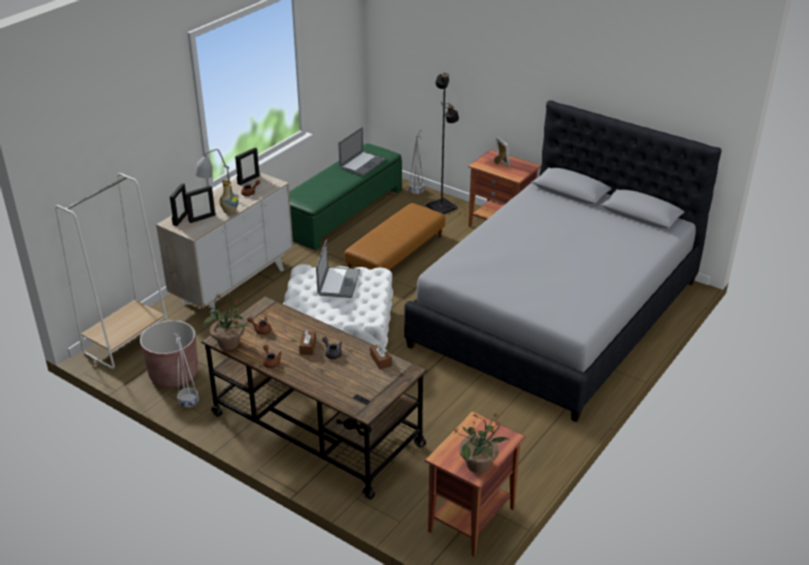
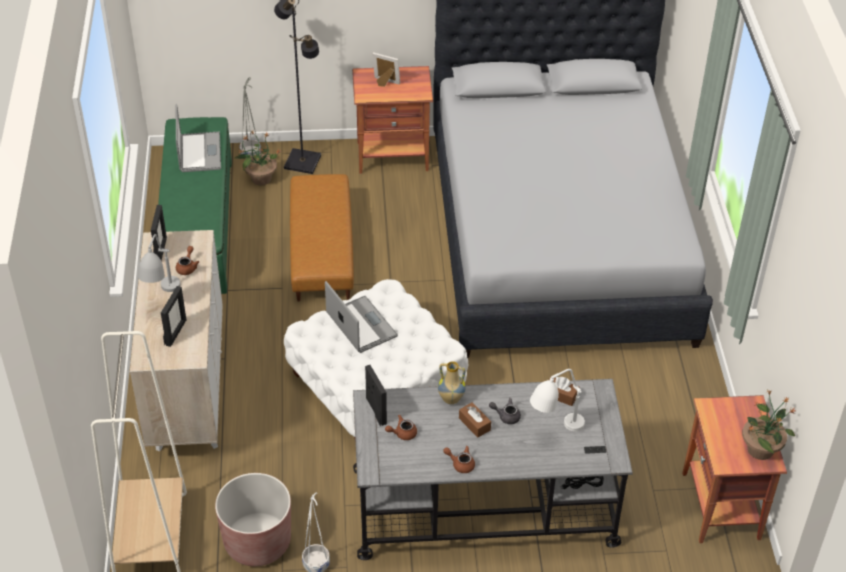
camera: 40 degrees left, 10 degrees up
(180, 218) = (150, 347): picture frame -> picture frame (375, 411)
(228, 343) = (389, 470): potted plant -> potted plant (260, 179)
(229, 212) = (197, 306): vase -> vase (450, 399)
(317, 430) = (484, 508): brown desk -> grey desk
(349, 376) = (554, 431): none -> white table lamp

